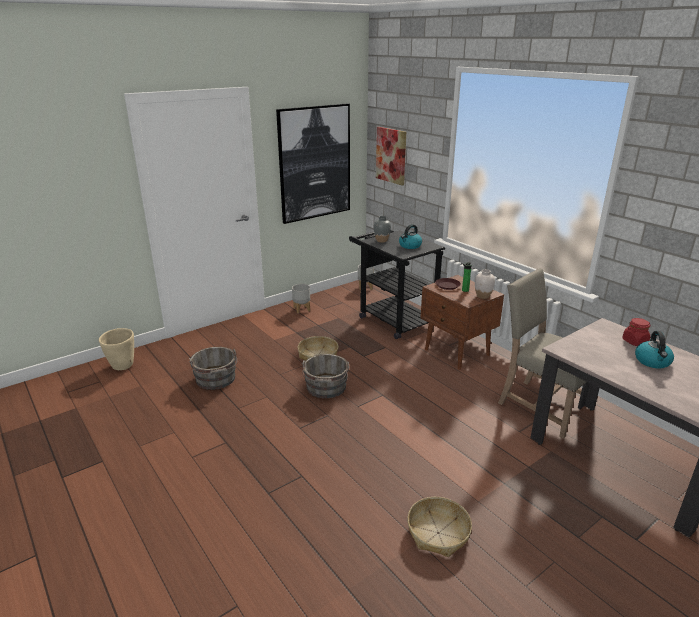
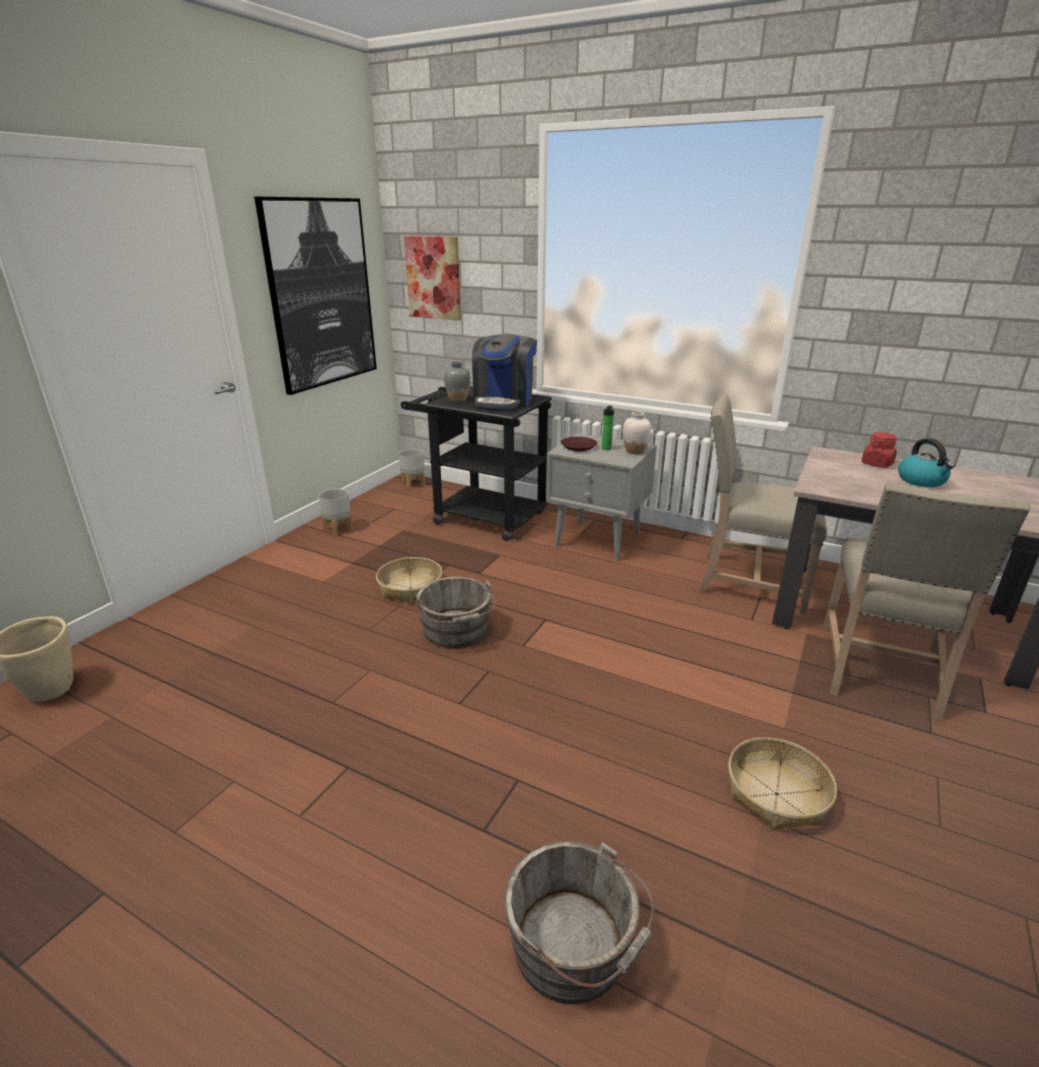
camera: 25 degrees left, 0 degrees up
(216, 380) = (261, 667): grey bucket -> grey bucket (575, 949)
(410, 246) = (504, 401): kettle -> coffee machine
(457, 352) = (598, 541): brown nightstand -> grey nightstand
(581, 491) = (881, 673): none -> beige chair

